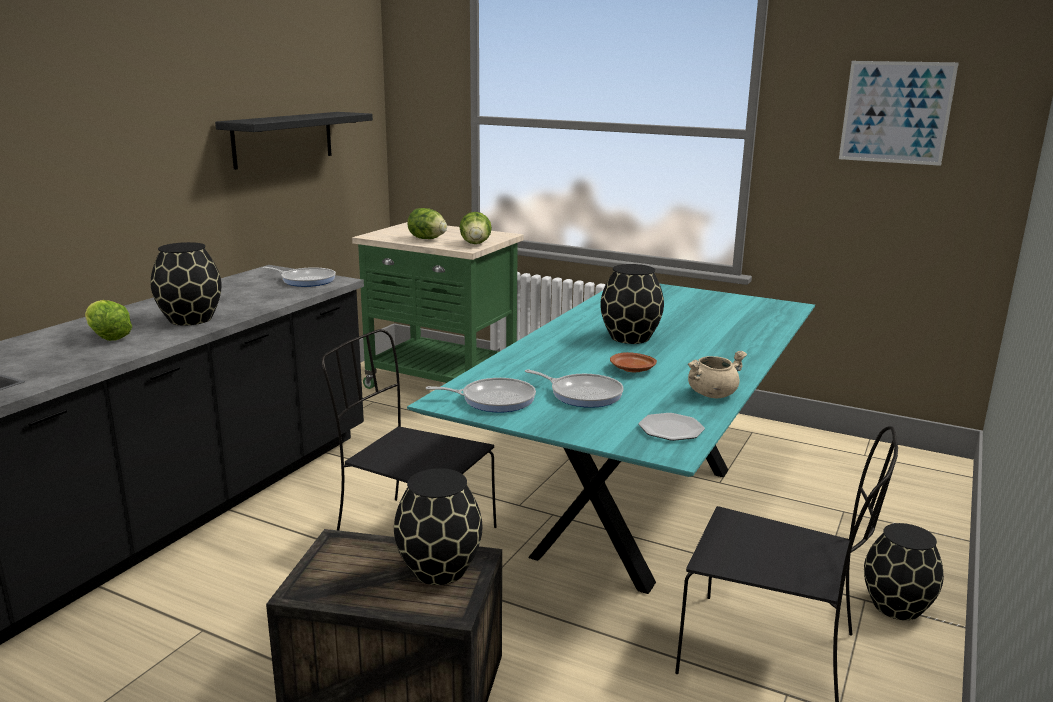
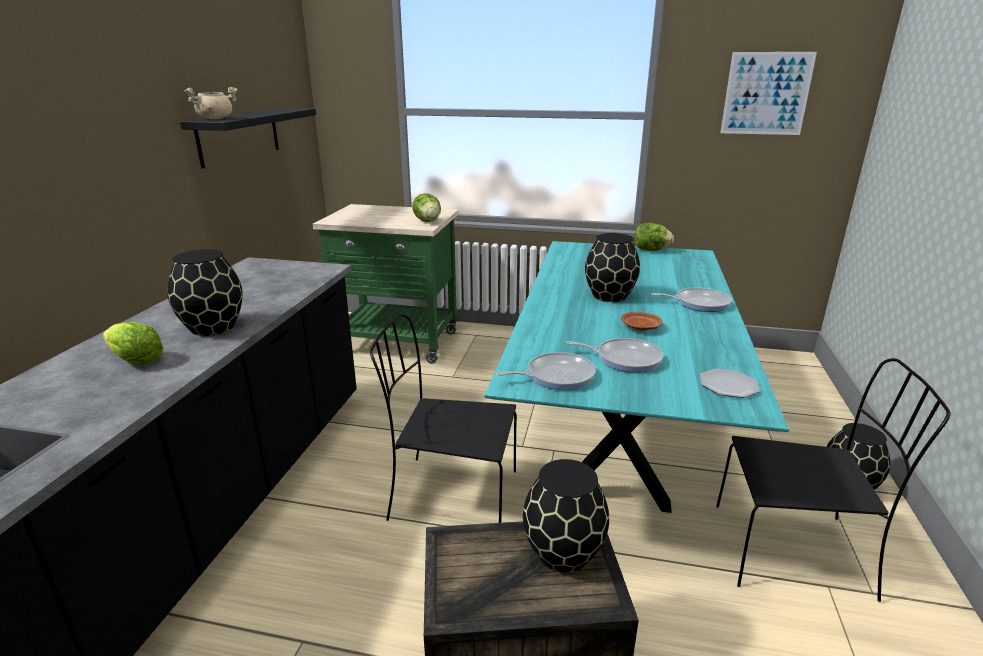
camera: 15 degrees left, 5 degrees up
(306, 280) = (297, 270): frying pan -> frying pan (699, 303)
(427, 239) = (382, 220): lettuce -> lettuce (651, 250)
(712, 394) = (724, 343): beige cooking pot -> beige cooking pot (215, 119)

